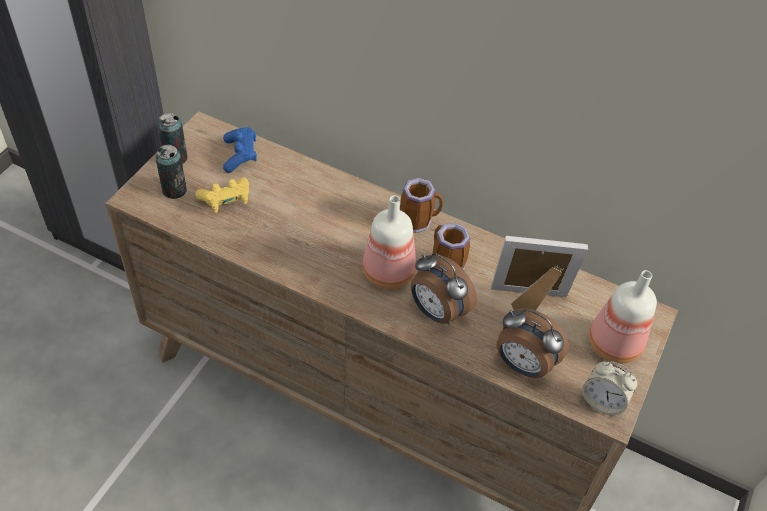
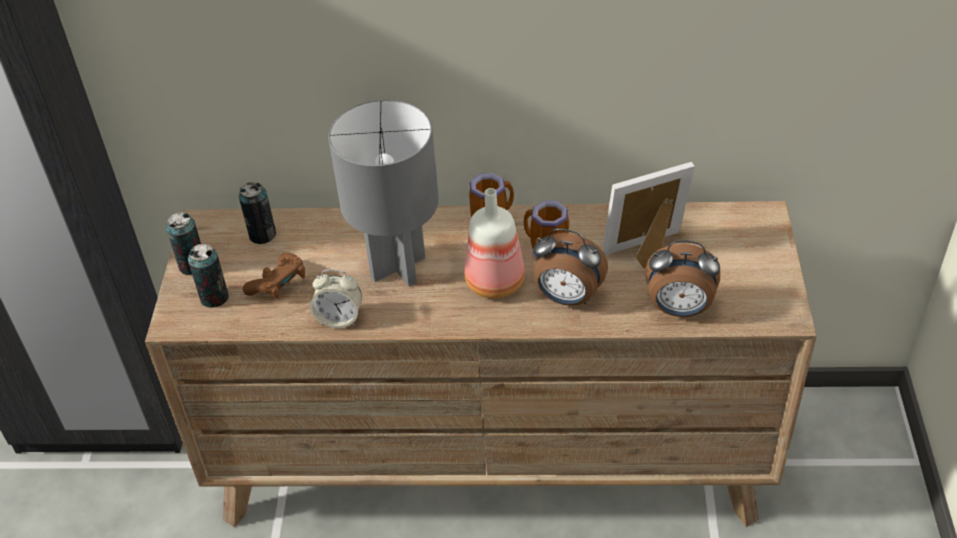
camera: 20 degrees left, 5 degrees down
(226, 200) = (278, 284): yellow game controller -> brown game controller
(240, 155) = (262, 235): blue game controller -> can
(321, 226) = (397, 267): none -> grey table lamp
(602, 401) = (771, 309): alarm clock -> alarm clock (339, 318)
(613, 346) = (749, 256): bottle -> none

